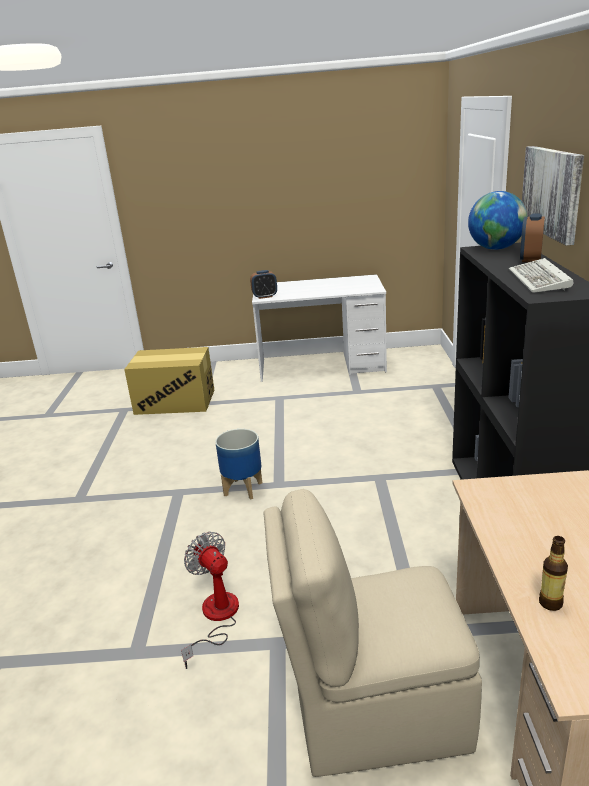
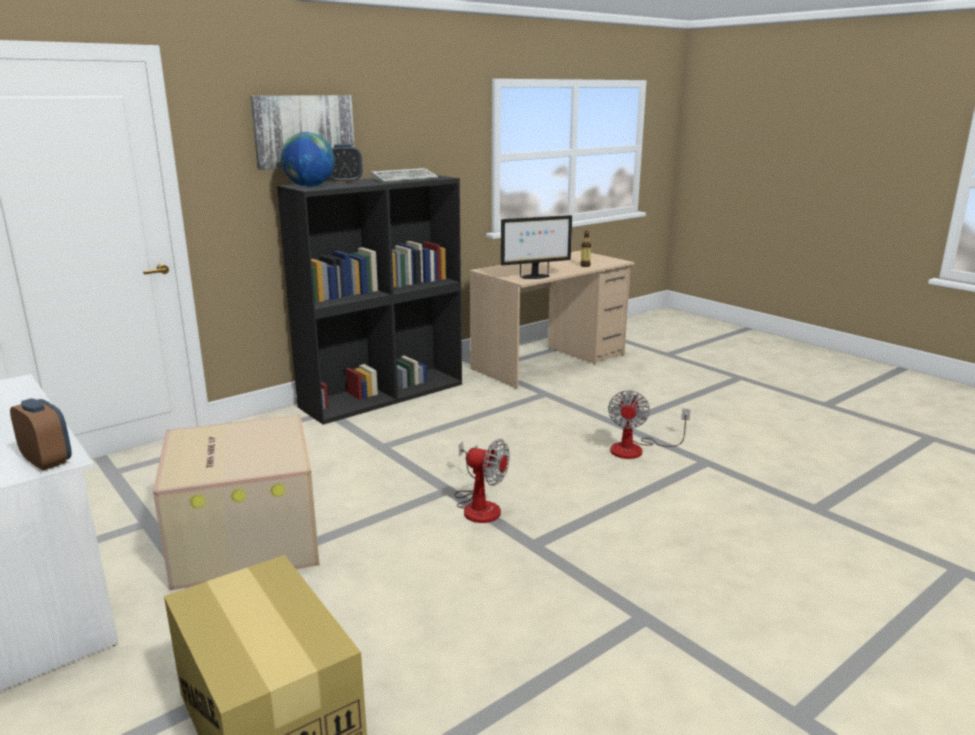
camera: 130 degrees left, 5 degrees down
(244, 489) = (479, 505): planter -> fan
(308, 411) = (243, 538): none -> cardboard box
(374, 710) = (612, 391): beige chair -> none
(492, 507) = (535, 277): none -> monitor

